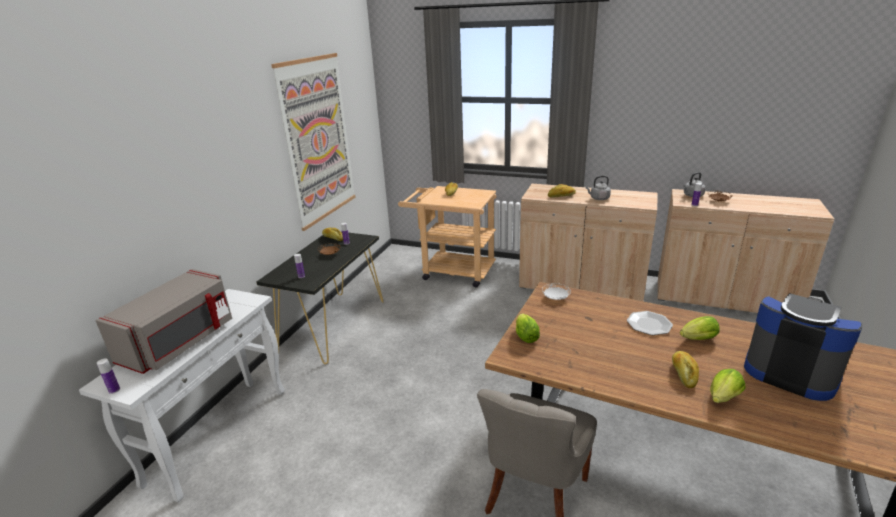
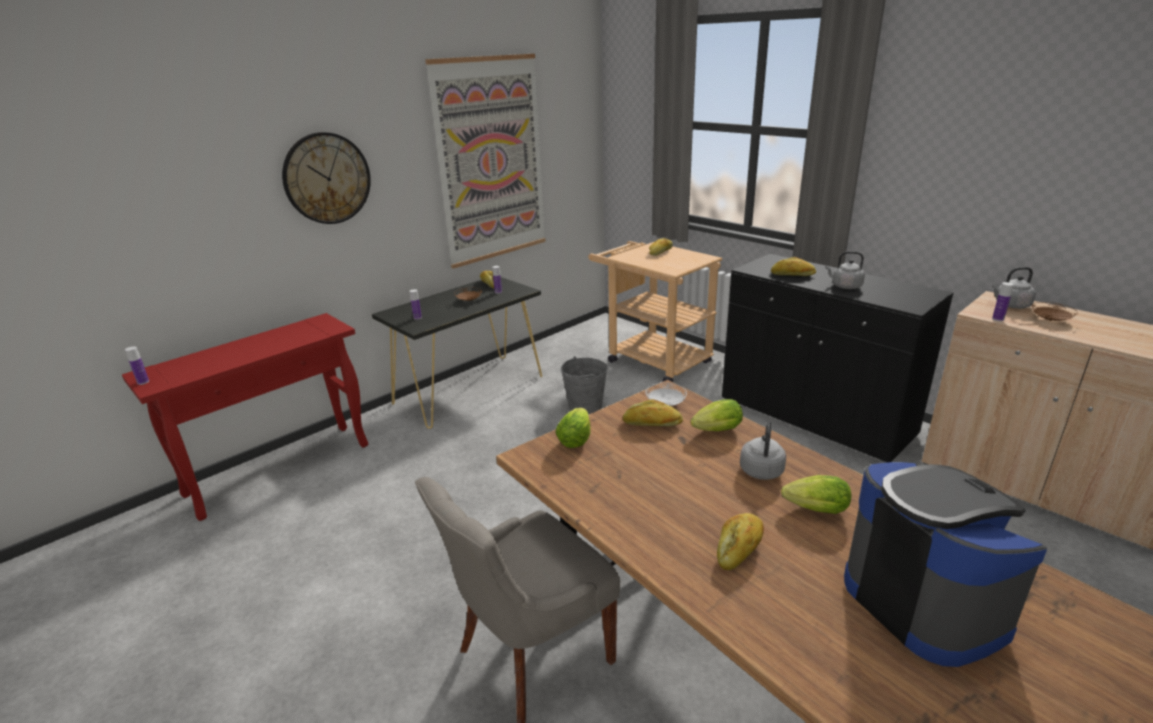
camera: 25 degrees right, 0 degrees up
(181, 342) = (235, 353): grey microwave -> none
(215, 173) = (327, 178): none -> wall clock
(220, 434) = (281, 468): white console table -> red console table
(432, 315) = (585, 405): none -> grey bucket
(561, 313) = (652, 424): none -> bread
(581, 286) = (814, 416): beige cabinet -> black cabinet
(649, 324) = (761, 469): plate -> grey kettle
(722, 399) = (760, 601): lettuce -> lettuce (715, 431)

